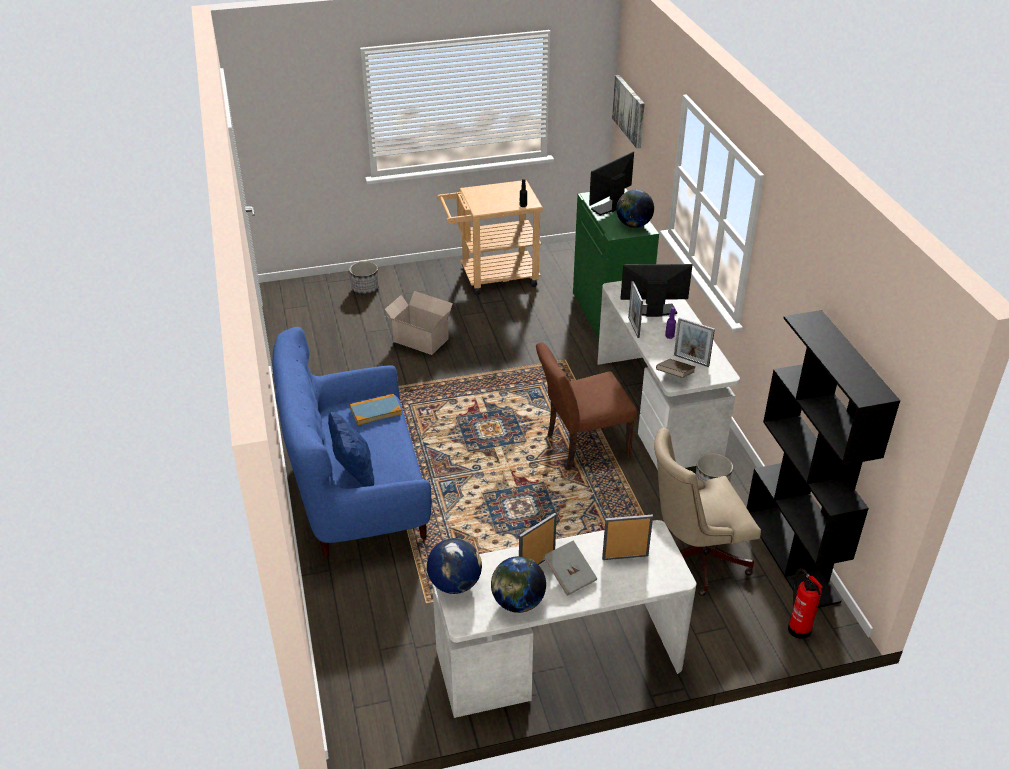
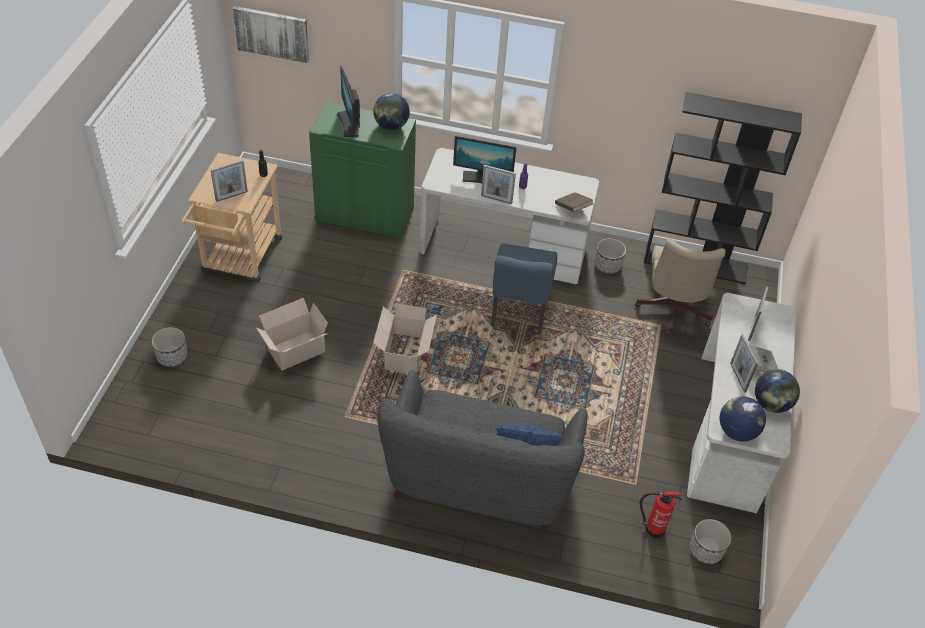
camera: 65 degrees left, 10 degrees up
(356, 492) = (479, 481): blue sofa -> grey sofa
(375, 411) = (450, 410): book -> none
(376, 687) = (705, 550): none -> planter
(465, 397) = (404, 355): none -> cardboard box
(581, 447) = (518, 313): brown chair -> blue chair
(653, 311) = (482, 178): monitor -> monitor turned 105 degrees counterclockwise
(691, 360) = (560, 191): picture frame -> picture frame (231, 196)
(798, 627) = (757, 295): fire extinguisher -> fire extinguisher (653, 528)

